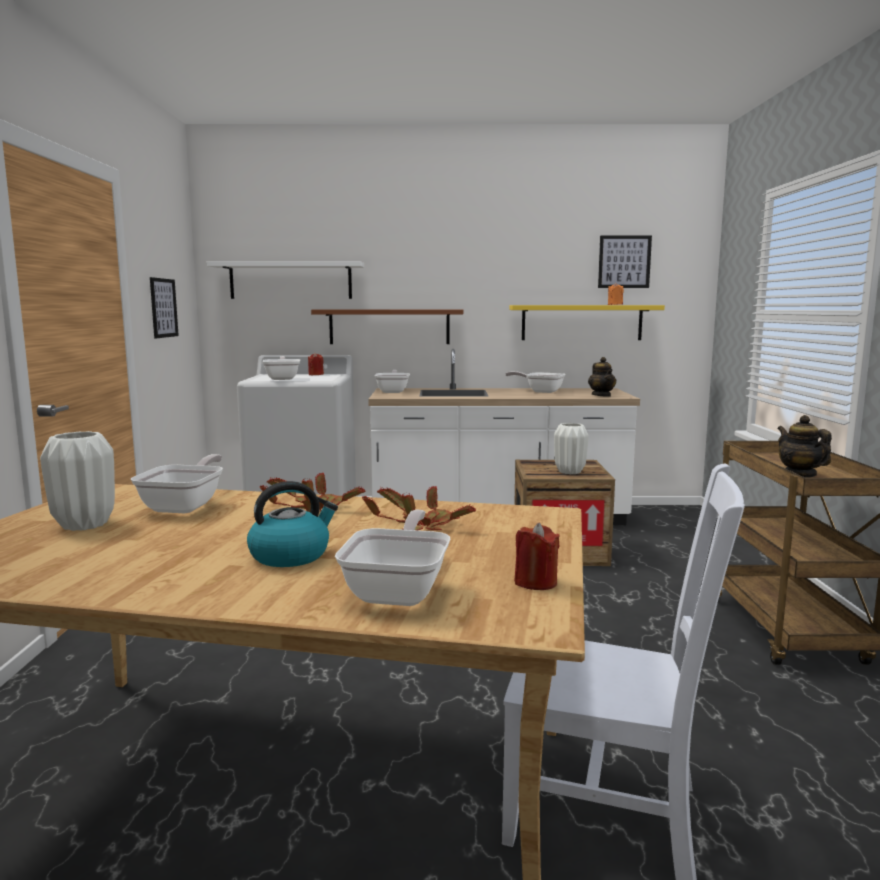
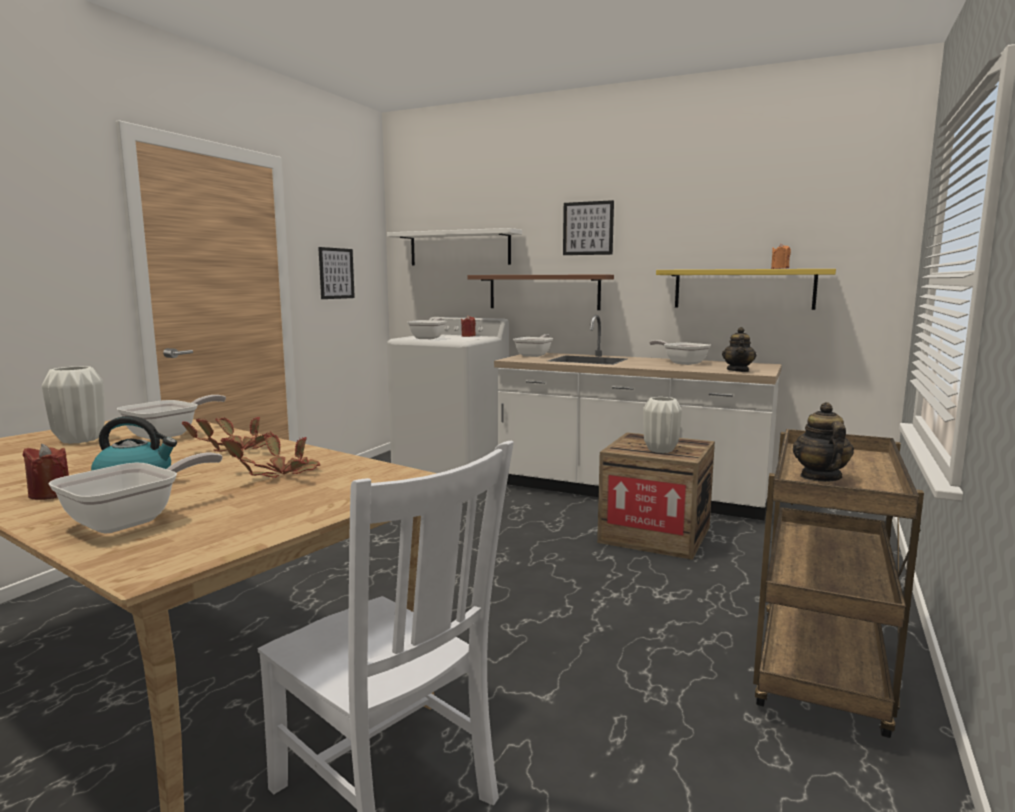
camera: 25 degrees right, 0 degrees up
(535, 582) = (240, 534): red candle -> red candle (50, 494)
(624, 262) = (796, 219): picture -> picture (588, 228)

